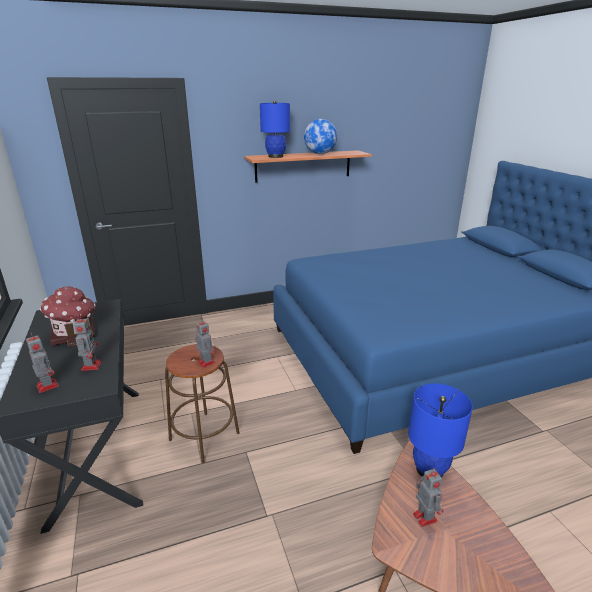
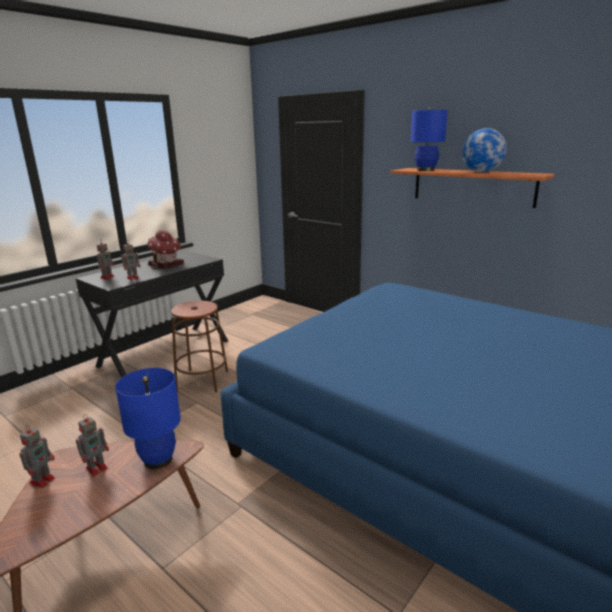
camera: 60 degrees right, 5 degrees down
(205, 362) = (192, 312): toy robot -> toy robot (43, 480)

